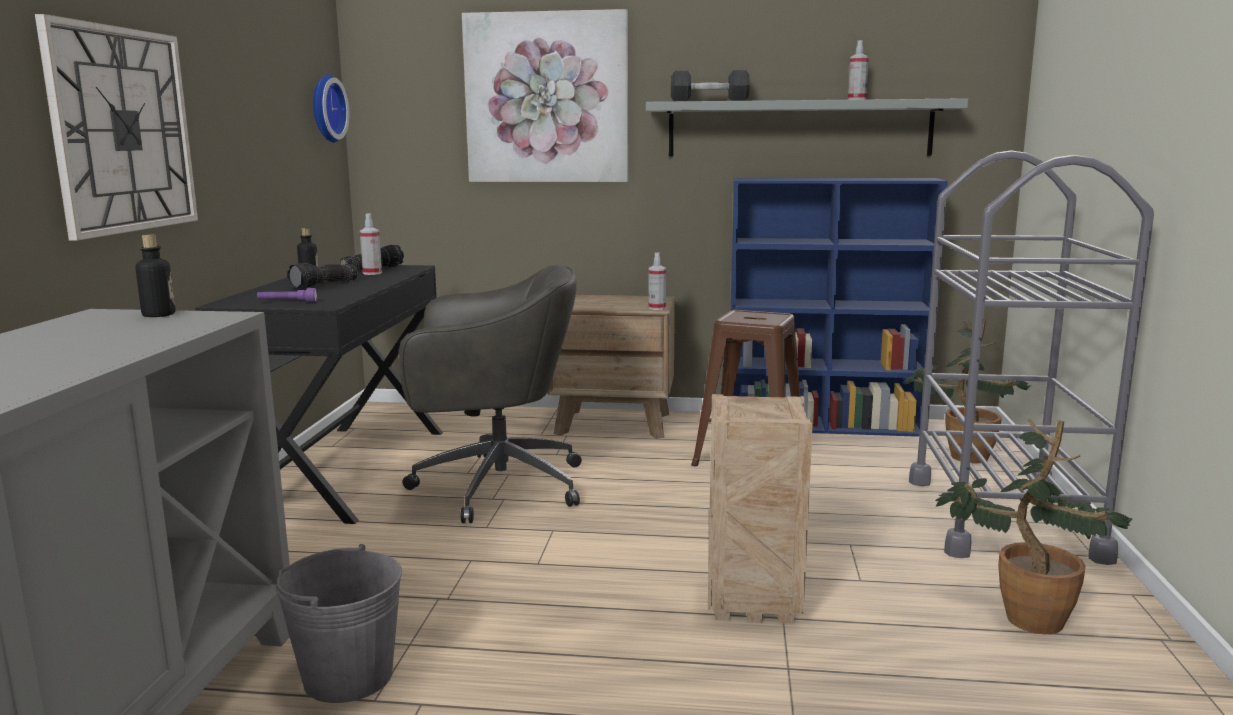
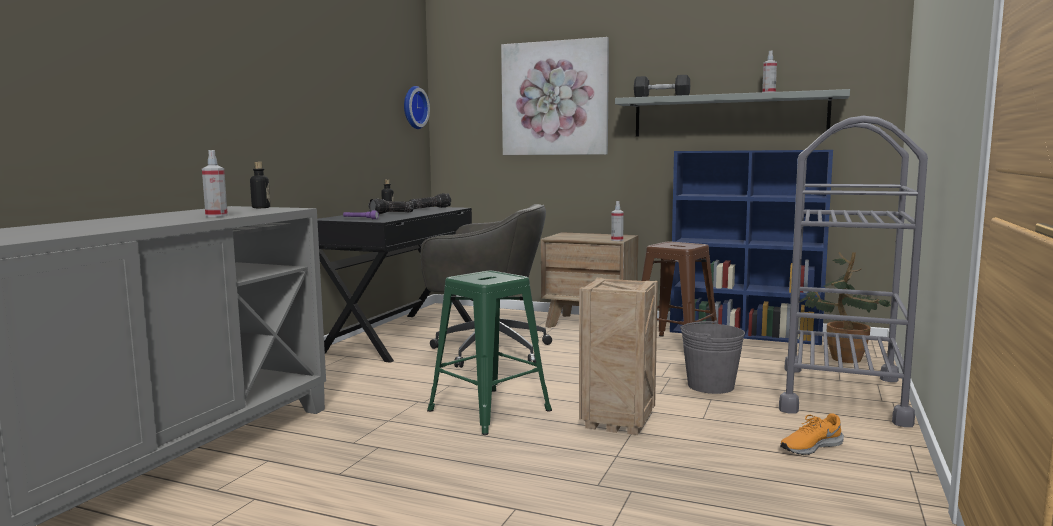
camera: 15 degrees right, 5 degrees down
(122, 130) = (269, 111): wall clock -> none
(348, 677) = (344, 431): grey bucket -> grey bucket (710, 386)
(372, 273) = (427, 210): spray bottle -> spray bottle (216, 216)
(558, 604) = (489, 411): none -> green stool
(1021, 614) = (810, 446): potted plant -> orange shoe

